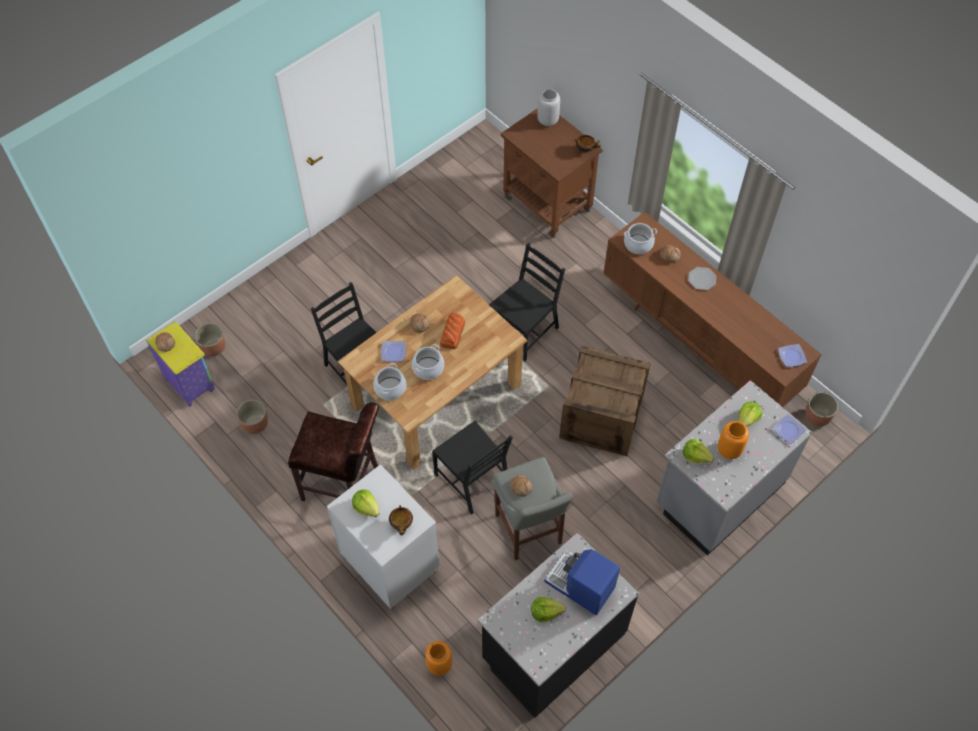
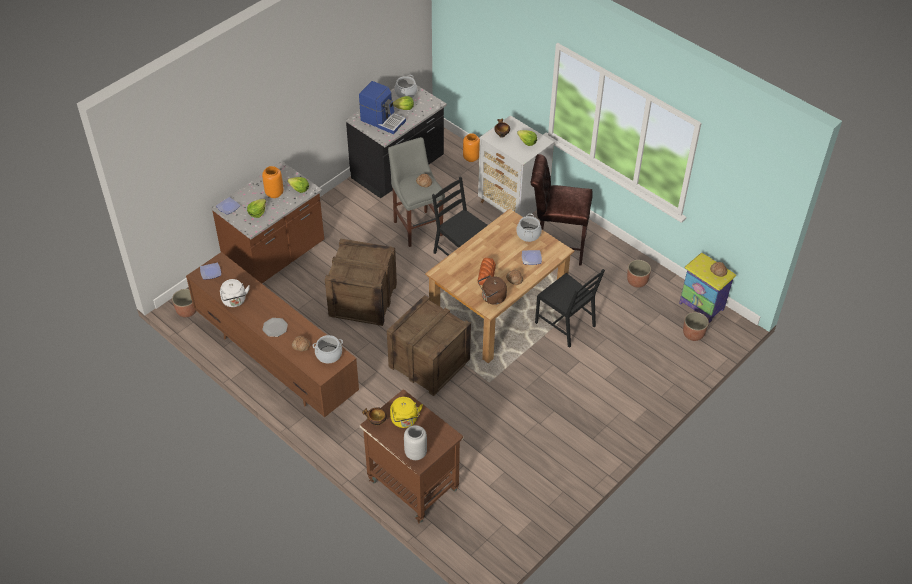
camera: 175 degrees right, 10 degrees down
(428, 368) = (501, 249): cooking pot -> cooking pot (405, 93)
(449, 301) = (492, 298): none -> brown kettle
(524, 330) = (429, 363): black chair -> crate
(557, 150) = (405, 420): none -> yellow kettle
(719, 493) = (275, 256): grey counter -> brown counter
(754, 315) = (235, 301): none -> white kettle

